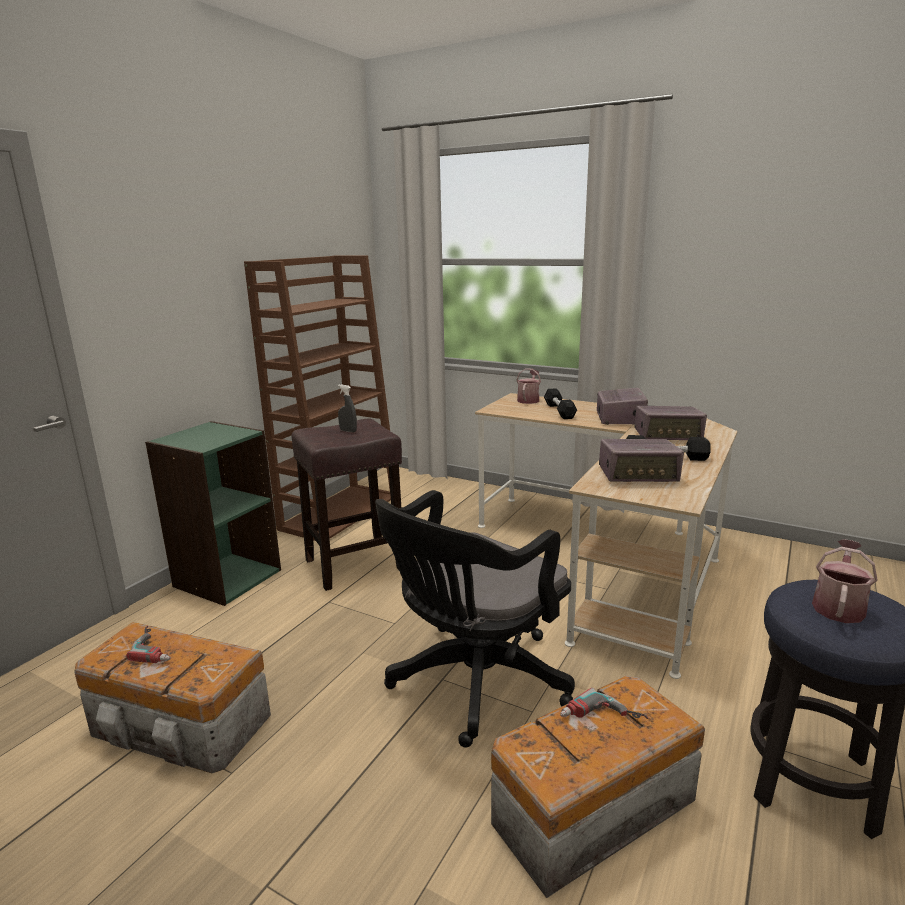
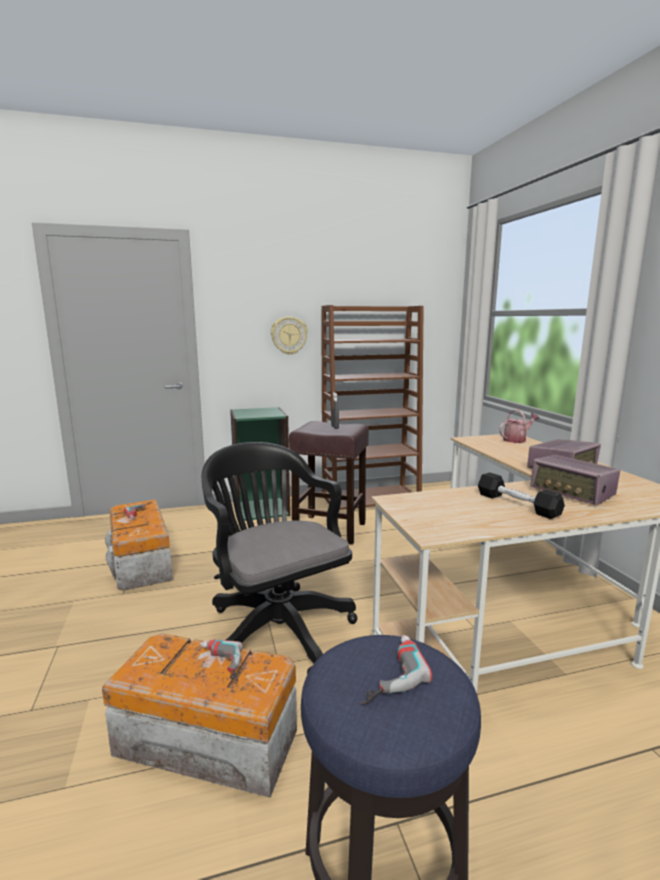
camera: 45 degrees right, 5 degrees down
(205, 310) = (289, 335): none -> wall clock
(473, 683) = (276, 626): black office chair -> black office chair turned 60 degrees clockwise
(559, 411) = (520, 452): black dumbbell -> none
(638, 475) = (452, 506): radio -> none
(838, 606) = (387, 673): watering can -> power drill

